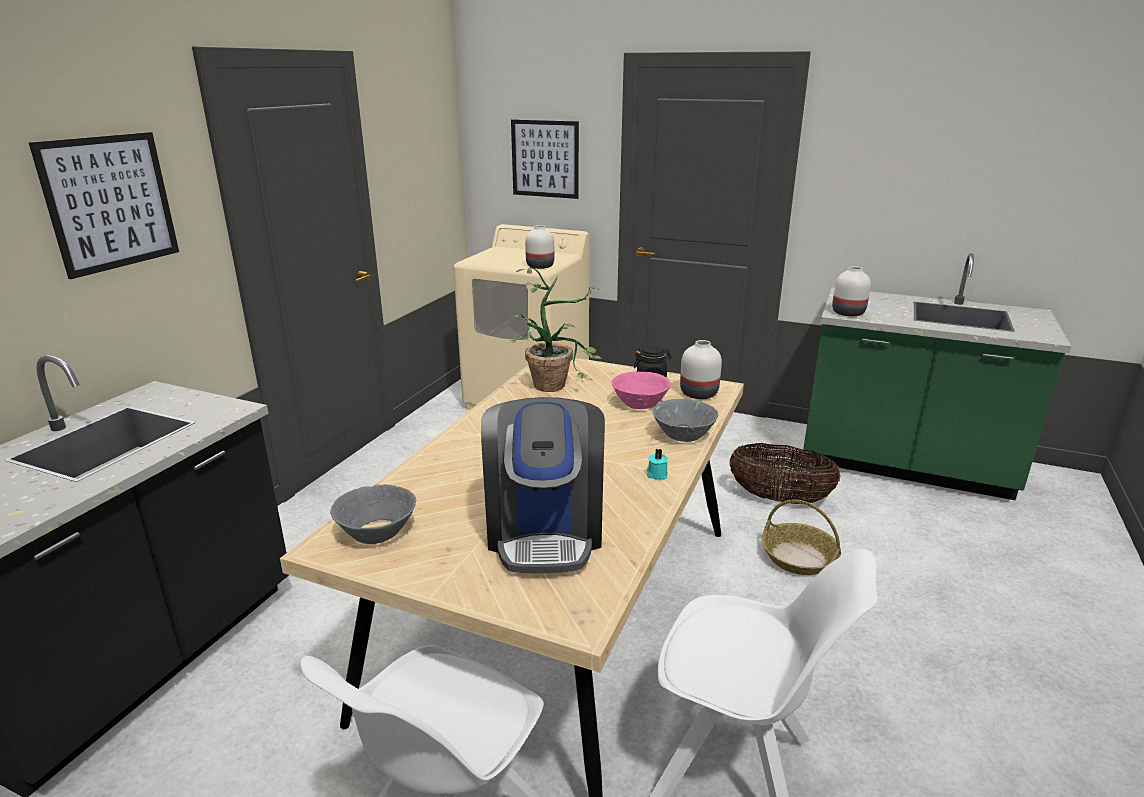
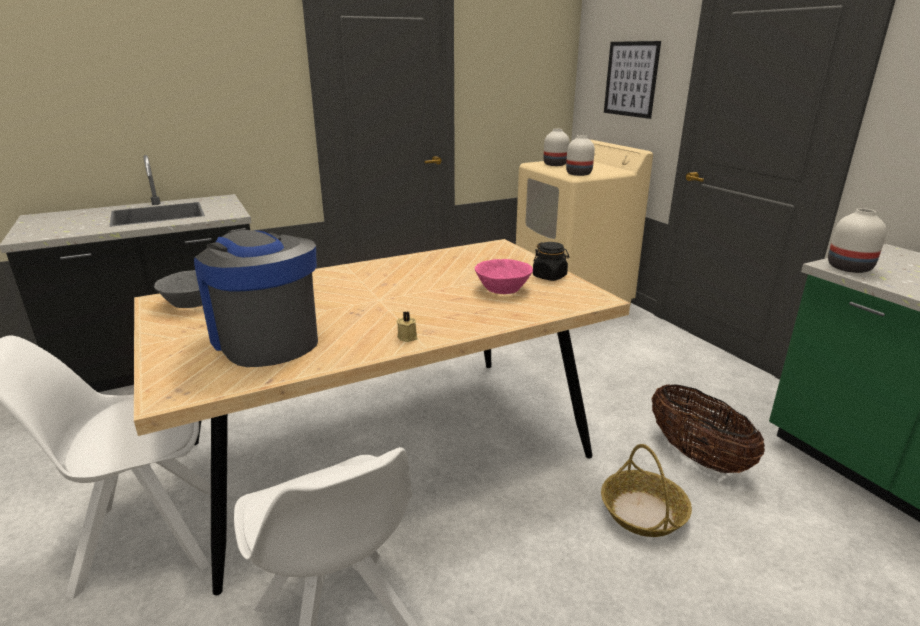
camera: 40 degrees right, 0 degrees up
(110, 202) = (219, 70): picture -> none
(545, 531) = (265, 339): coffee machine -> coffee machine turned 105 degrees clockwise
(555, 383) = (469, 259): potted plant -> none
(656, 474) = (408, 337): turquoise candle -> beige candle
(683, 435) = (488, 320): grey bowl -> none
(699, 393) = (569, 297): white vase -> white vase (556, 164)

